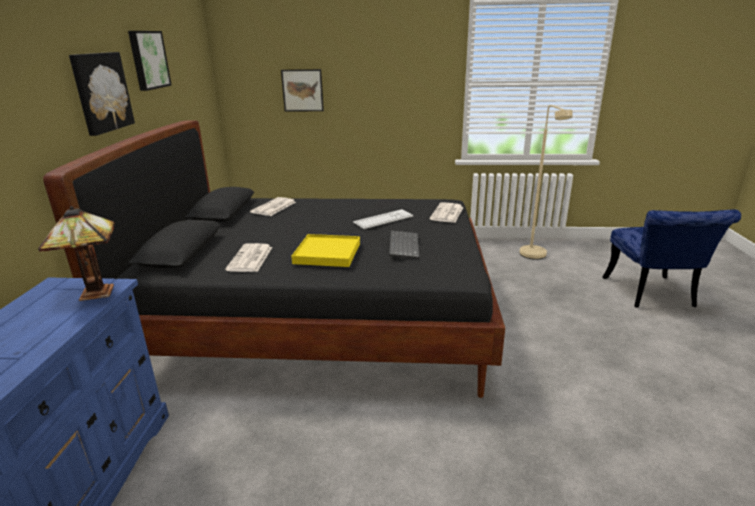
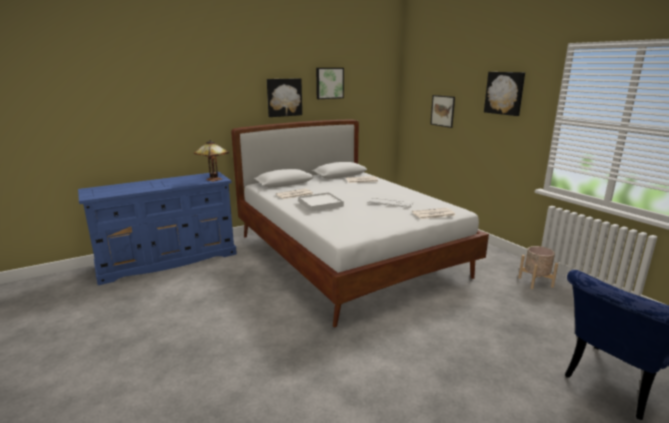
camera: 55 degrees right, 5 degrees down
(321, 319) = (347, 256): black bed -> white bed
(327, 253) = (320, 204): yellow tray -> white tray
(397, 59) = (505, 93): none -> picture
(402, 245) = (356, 214): keyboard -> none
(492, 252) = (535, 282): none -> beige planter
(535, 257) = (567, 303): beige floor lamp -> none

